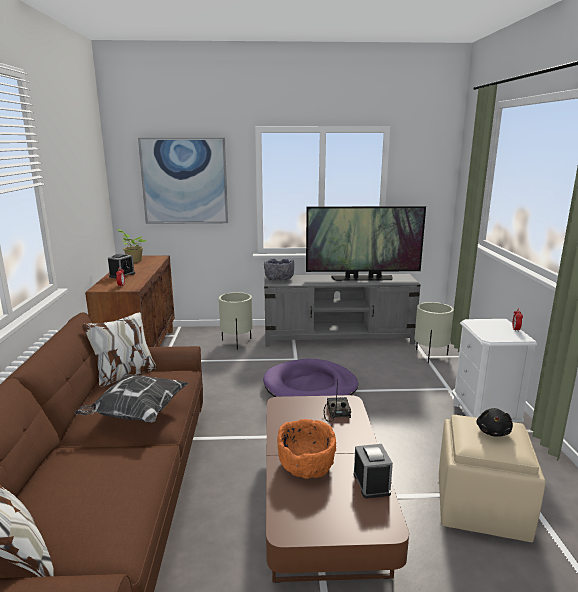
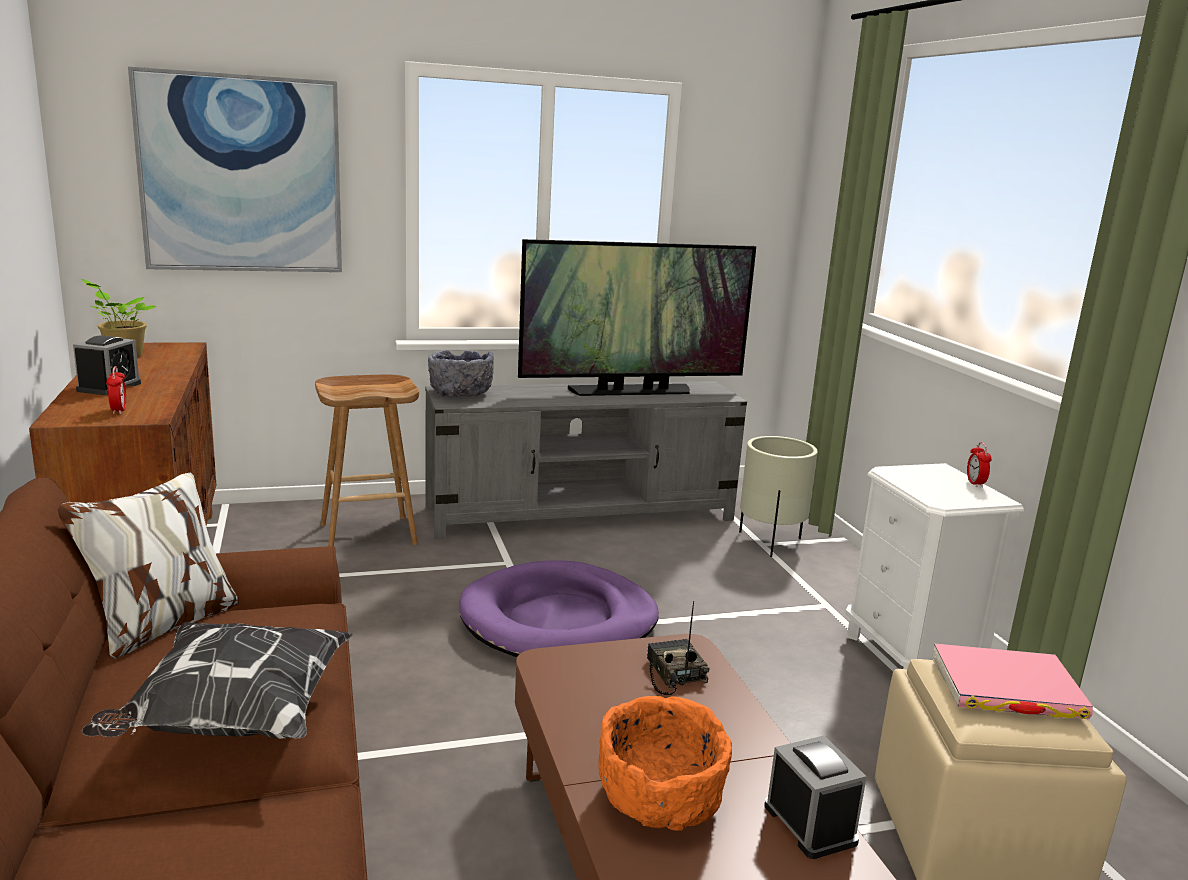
camera: 15 degrees left, 0 degrees up
(237, 342) = (369, 534): beige planter -> brown stool
(493, 432) = (1006, 688): black plush toy -> pink book

